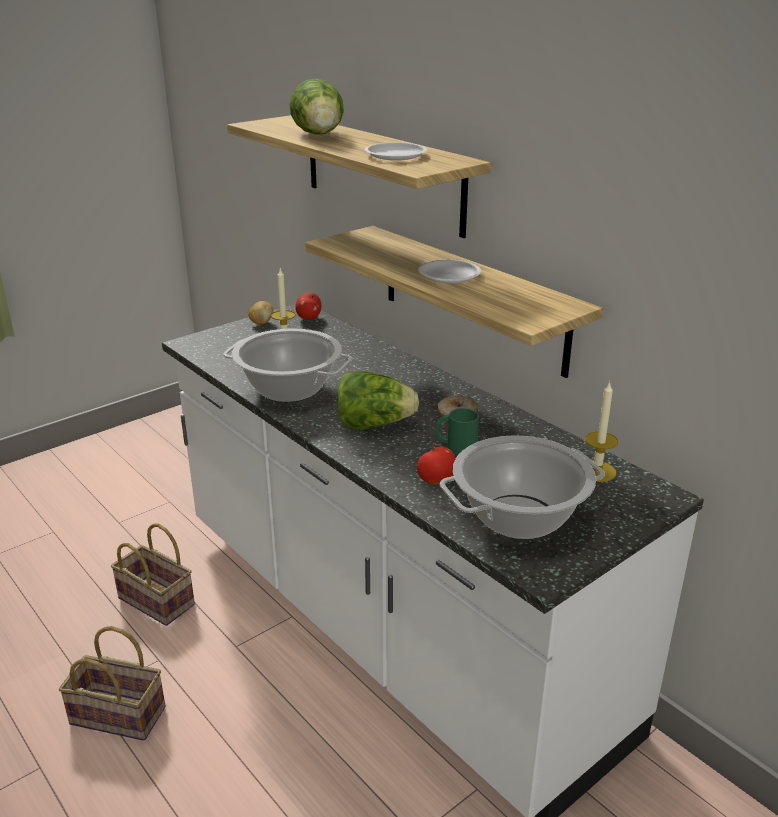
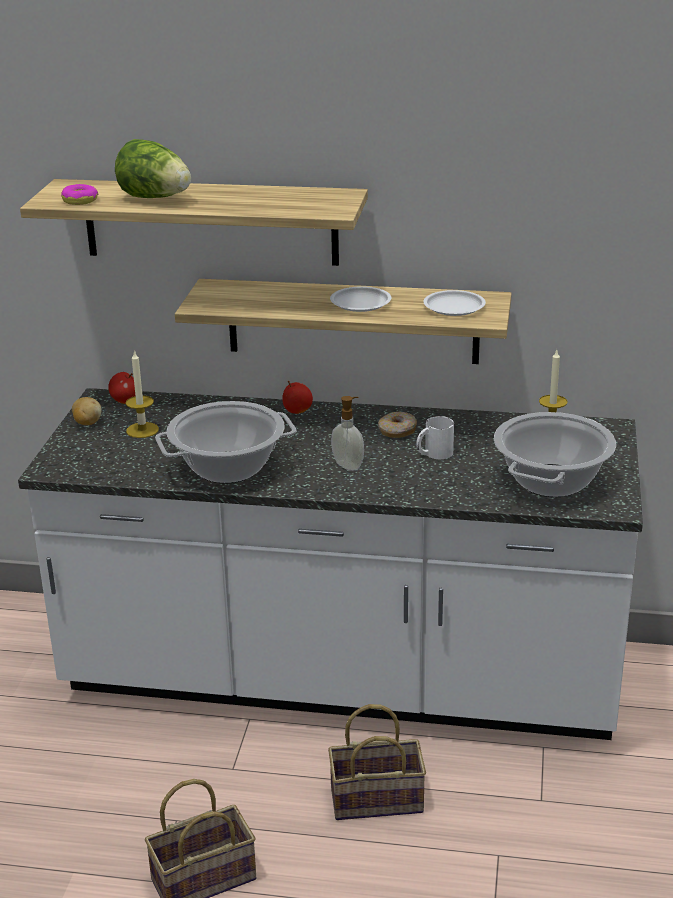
camera: 40 degrees left, 0 degrees up
(159, 601) = (103, 778): basket -> basket (378, 798)
(271, 127) = (80, 200): none -> donut
(374, 424) = (348, 465): lettuce -> soap dispenser
(396, 155) = (281, 202): white plate -> white plate (454, 307)
(436, 481) = (462, 483): apple -> apple (297, 411)
(455, 445) = (433, 454): green mug -> white mug

